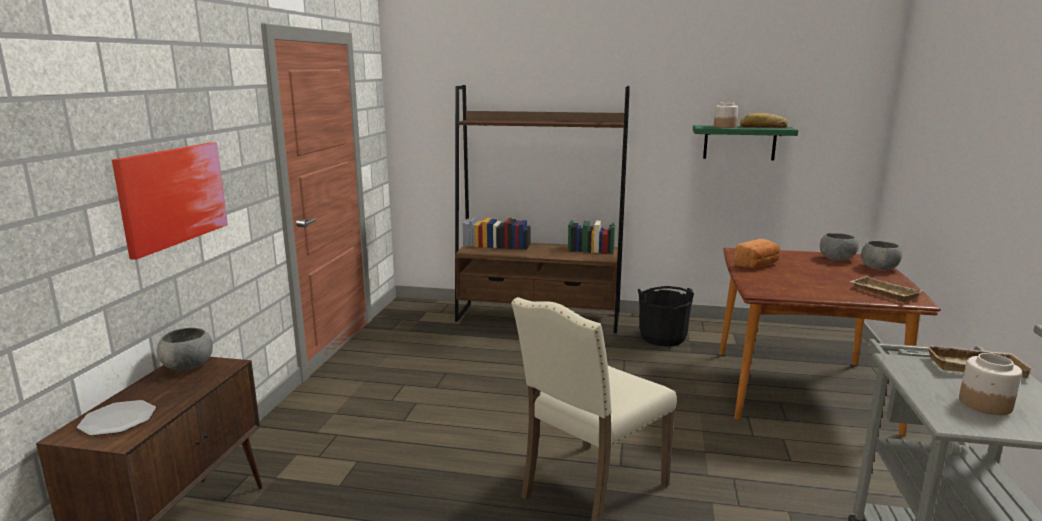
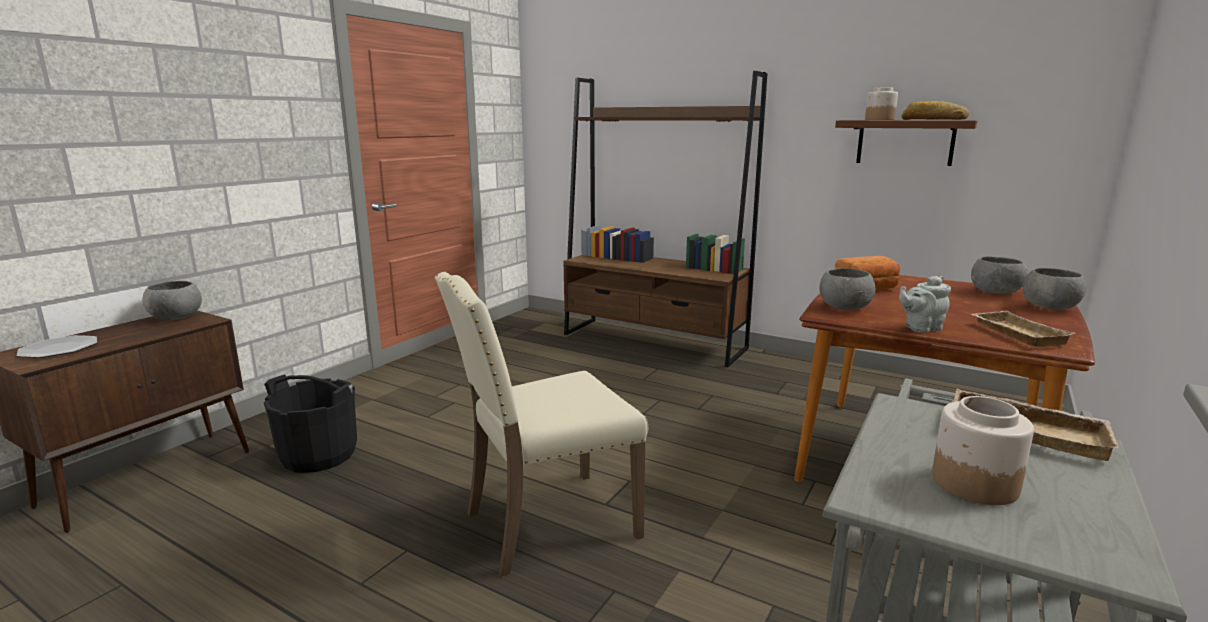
camera: 20 degrees right, 0 degrees up
(173, 196) = (186, 152): picture -> none
(662, 337) = (780, 378): black bucket -> black bucket (319, 455)
(739, 142) = (905, 142): green shelf -> brown shelf
(762, 284) = (845, 307): none -> grey bowl
(826, 296) = (920, 328): none -> grey teapot

